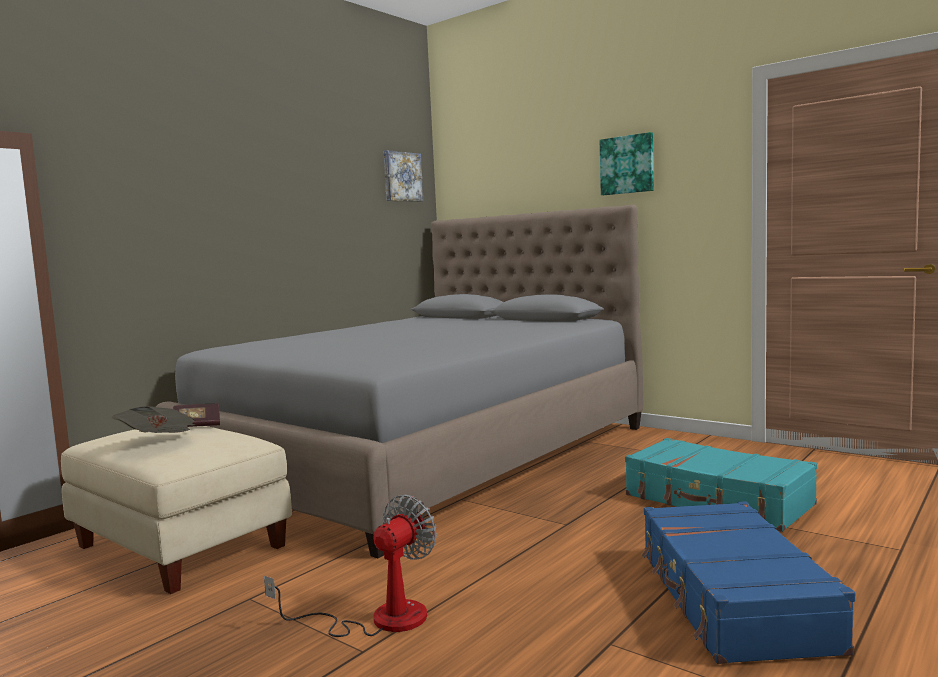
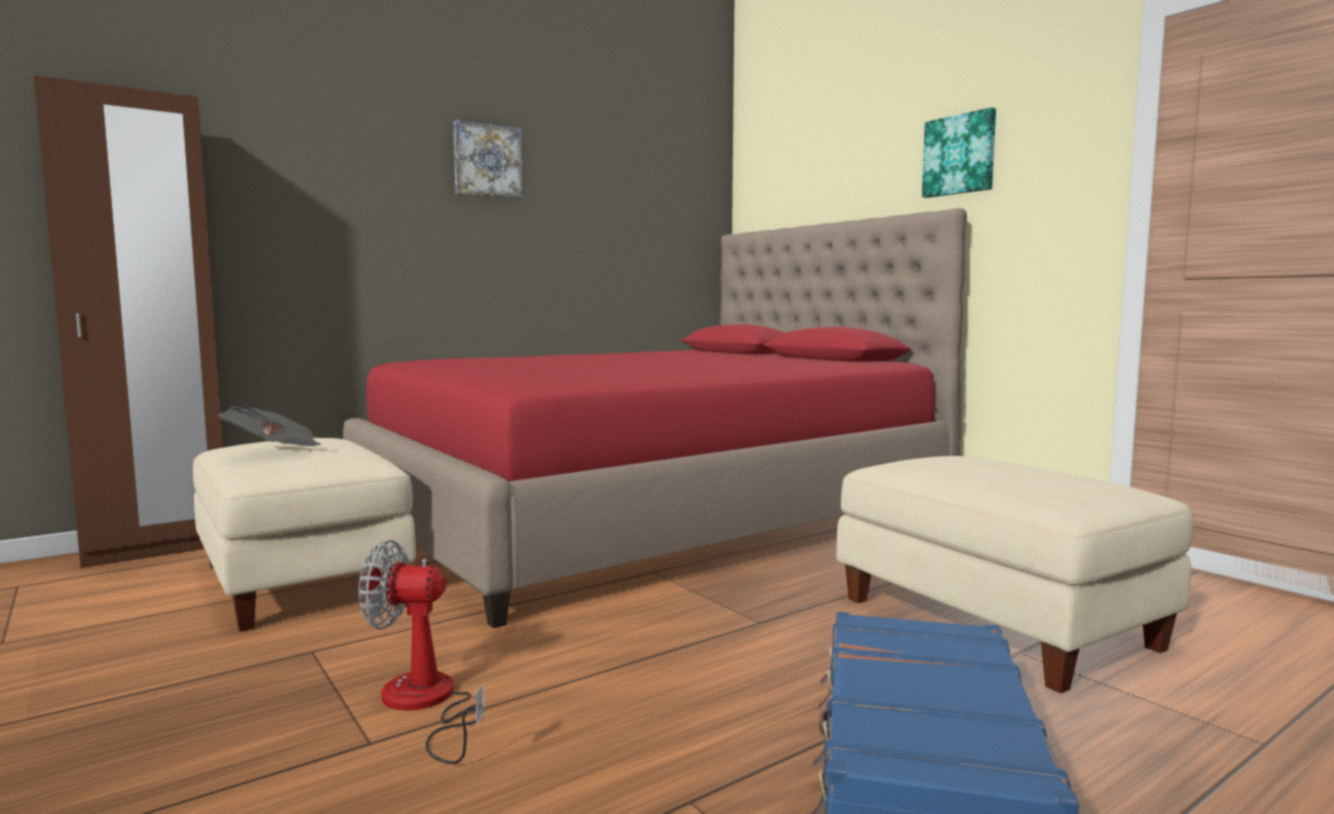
camera: 15 degrees right, 0 degrees up
(197, 425) = (339, 441): book -> none
(379, 619) = (426, 704): fan -> fan turned 135 degrees counterclockwise
(401, 177) = (685, 178): picture -> picture (487, 161)
(426, 455) = (655, 515): grey bed -> red bed
(717, 501) = (998, 623): turquoise suitcase -> beige ottoman

